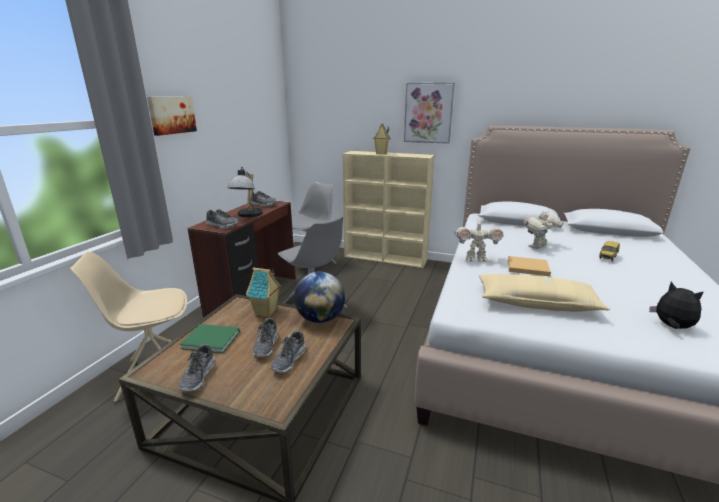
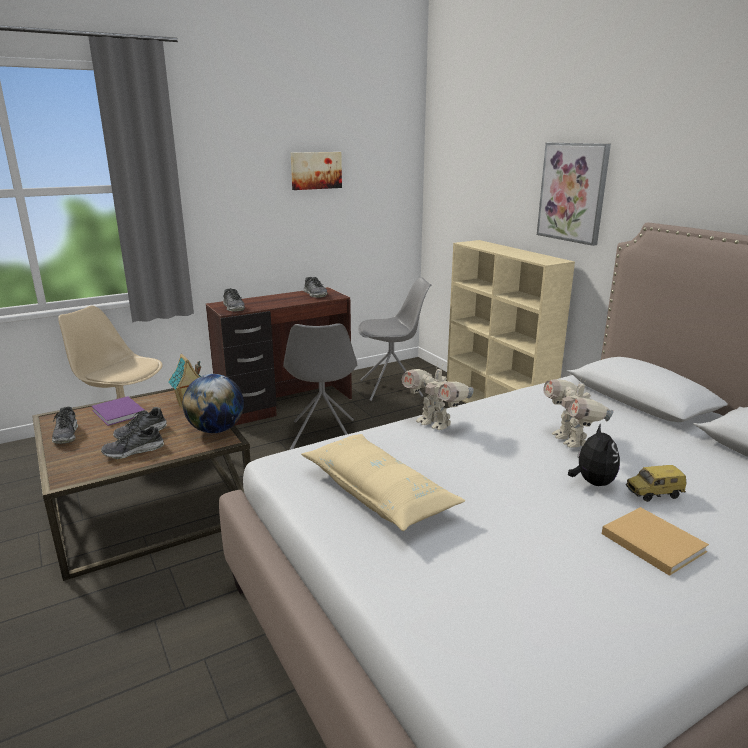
camera: 40 degrees right, 0 degrees up
(171, 115) = (218, 180): picture -> picture (315, 170)
(198, 376) = (66, 434): shoe -> shoe turned 60 degrees counterclockwise
(212, 340) = (119, 413): green book -> purple book
(248, 216) = (275, 303): table lamp -> none
(381, 153) = (500, 249): toy house -> none
(526, 267) = (472, 455): beige book -> beige book (650, 541)
(538, 247) = (571, 440): toy robot -> toy robot turned 105 degrees counterclockwise
(671, 327) = (481, 601): plush toy -> plush toy (592, 482)

